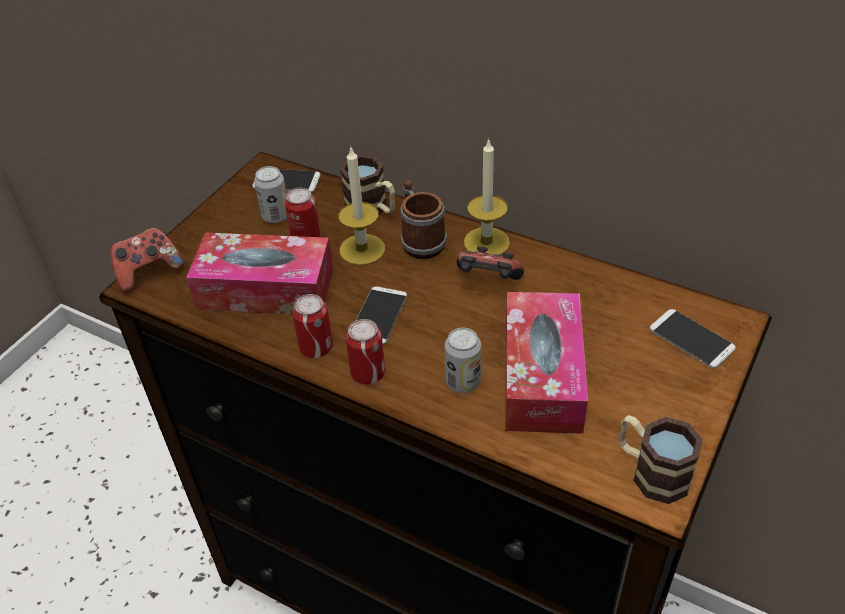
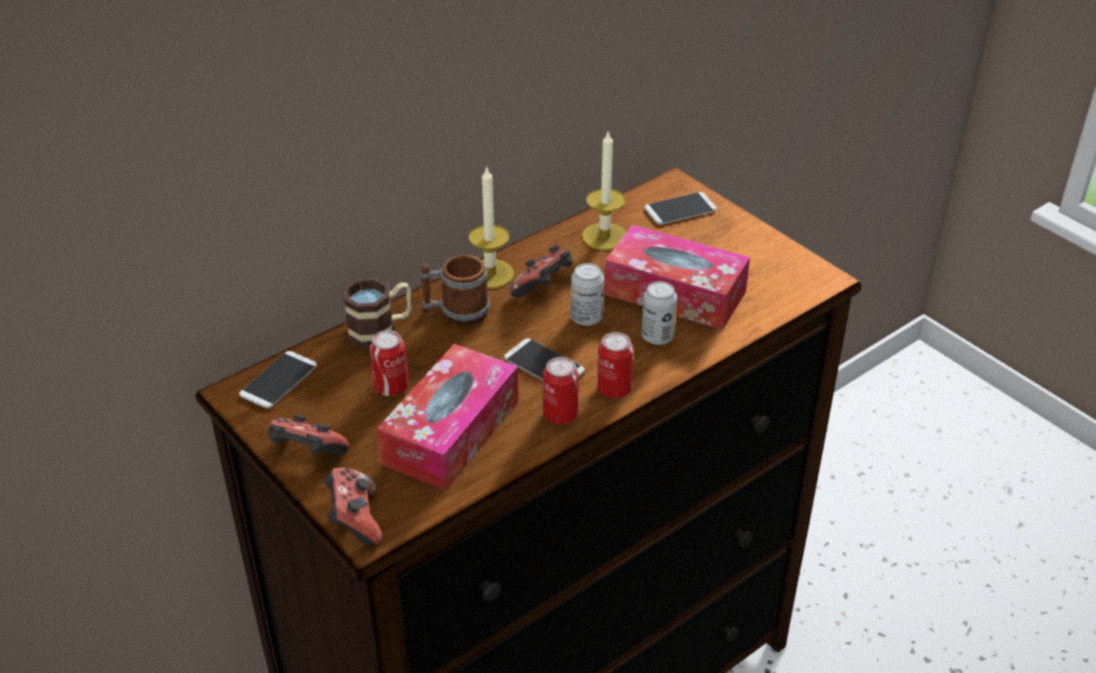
camera: 70 degrees left, 5 degrees down
(211, 224) = (307, 455): none -> game controller
(276, 216) = (335, 401): can -> can (586, 318)
(362, 249) = (440, 352): candle -> candle (604, 236)
(651, 471) = (797, 273): mug -> none

